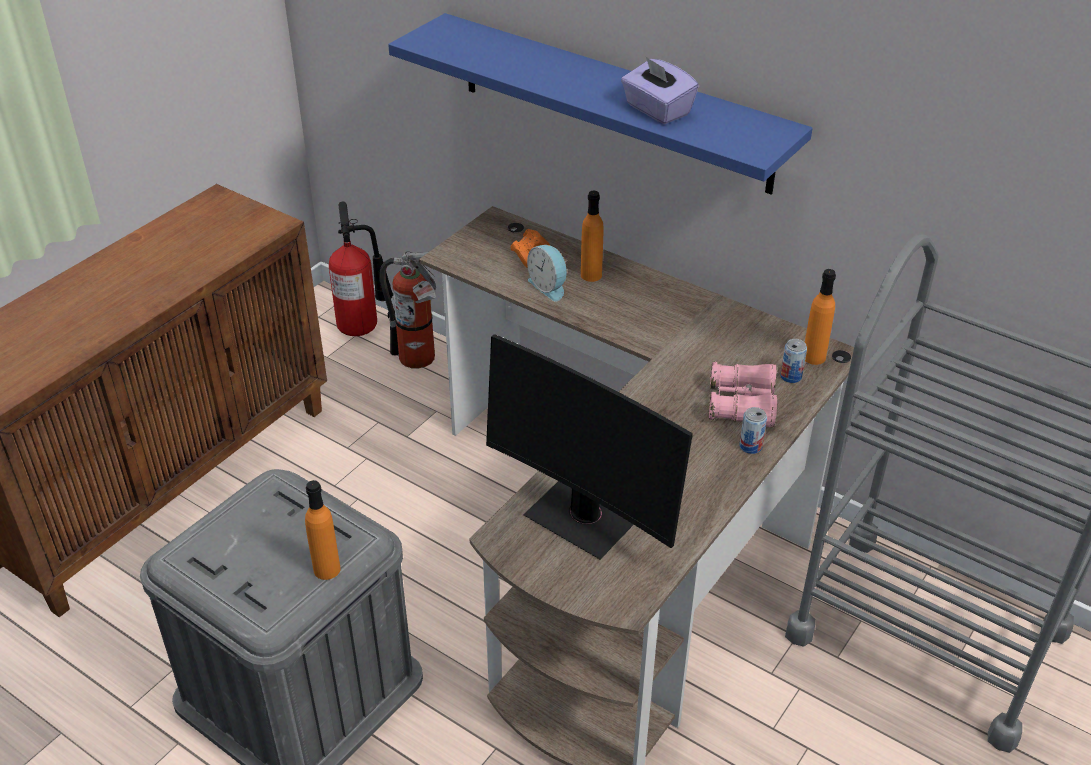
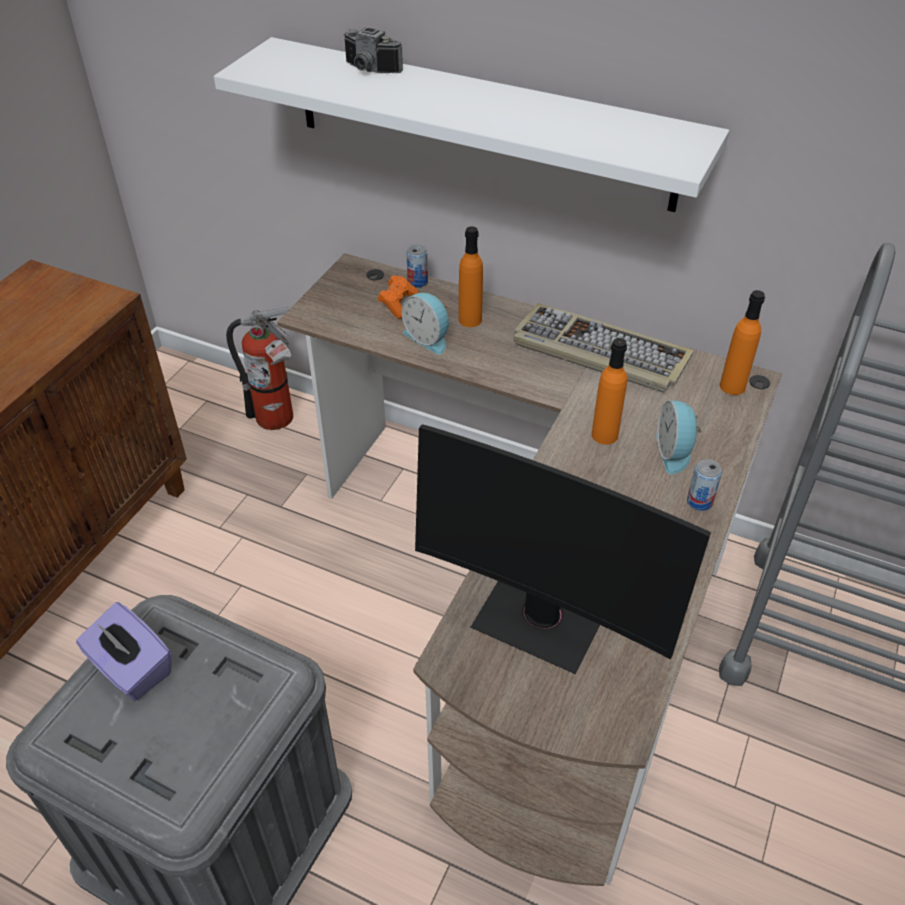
camera: 10 degrees left, 5 degrees up
(327, 569) = (241, 725): orange bottle -> orange bottle (604, 435)
(363, 326) = (213, 390): fire extinguisher -> none
(519, 50) = (369, 70): none -> camera
(613, 102) = (481, 123): blue shelf -> white shelf
(657, 110) = (549, 125): purple tissue box -> purple tissue box (131, 669)
(699, 315) = (598, 352): none -> keyboard
(741, 405) = (674, 452): pink binoculars -> alarm clock
(791, 376) = (715, 412): can -> can (417, 282)

